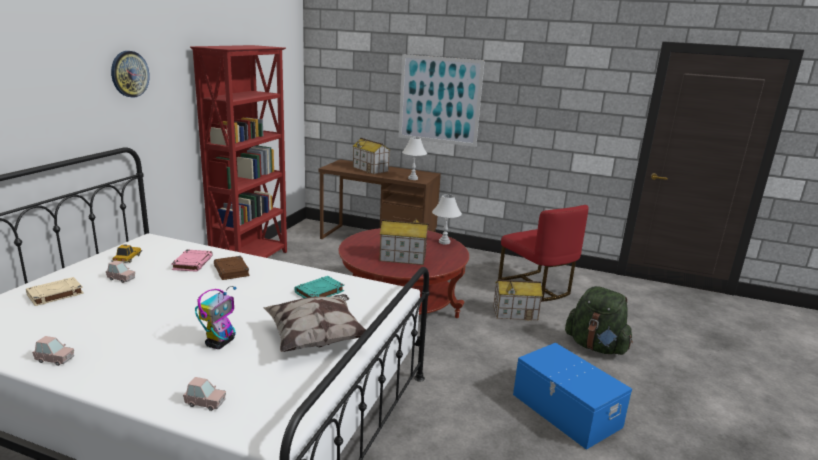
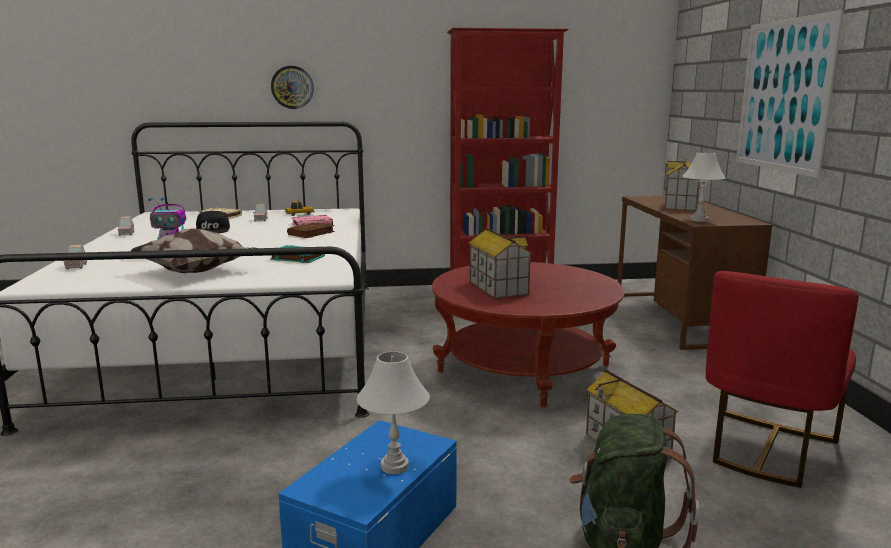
camera: 65 degrees right, 5 degrees down
(129, 74) = (366, 56): wall clock -> wall clock (292, 87)
(131, 308) = (213, 230): none -> black cap
(444, 242) = (594, 295): white table lamp -> white table lamp (394, 466)

